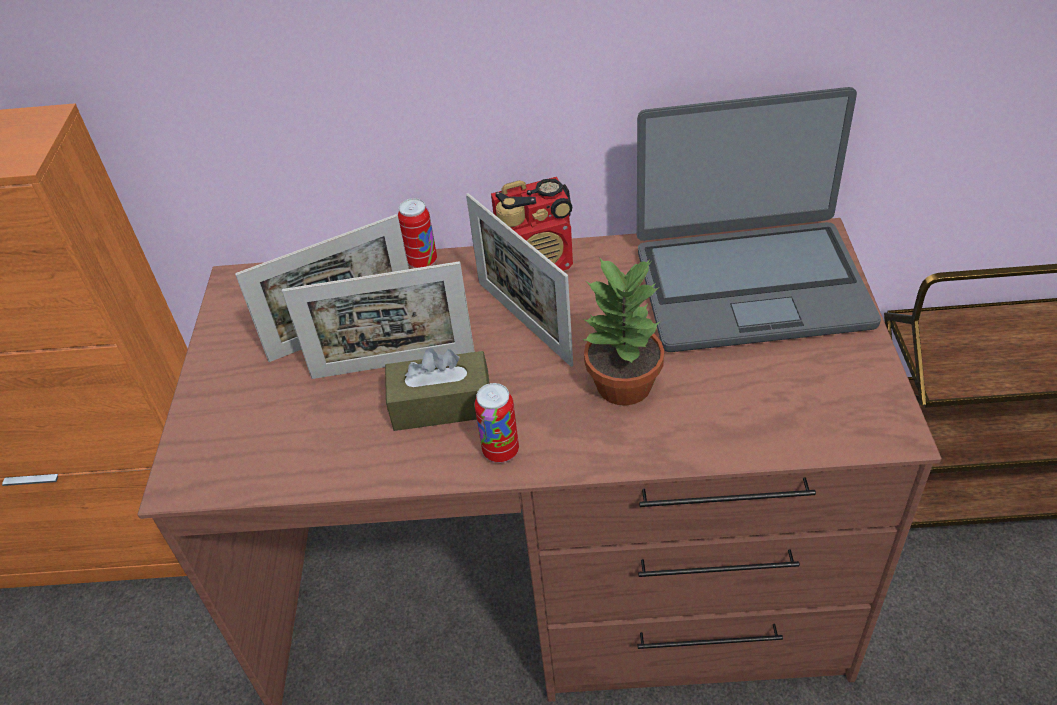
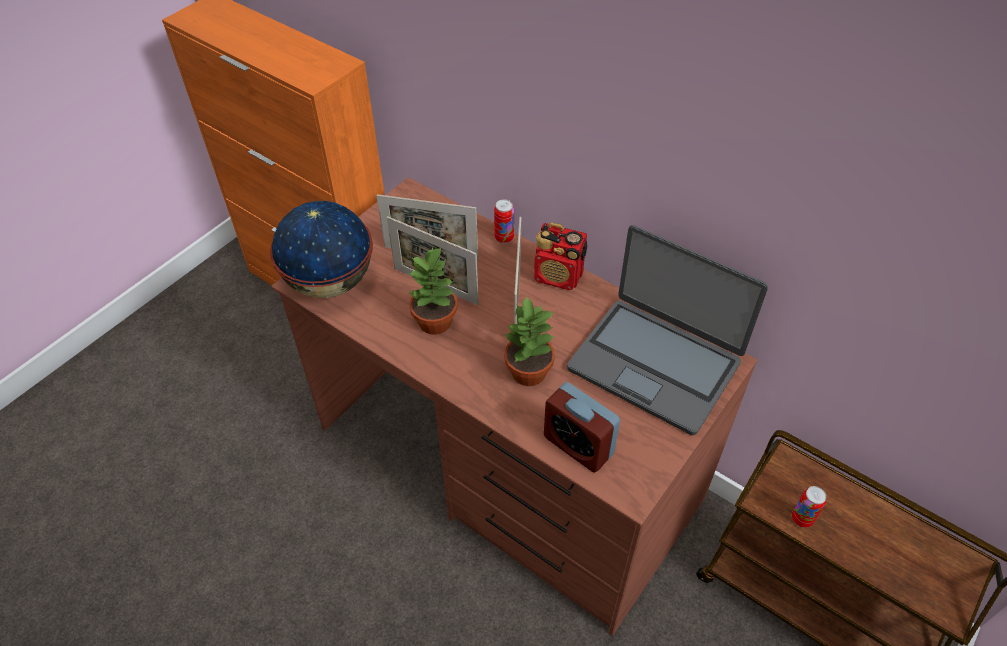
camera: 35 degrees right, 5 degrees up
(233, 451) = (331, 282): none -> globe
(441, 405) = (436, 322): brown tissue box -> potted plant
(501, 451) = (438, 364): can -> can (802, 519)
(775, 424) = (578, 445): none -> alarm clock

